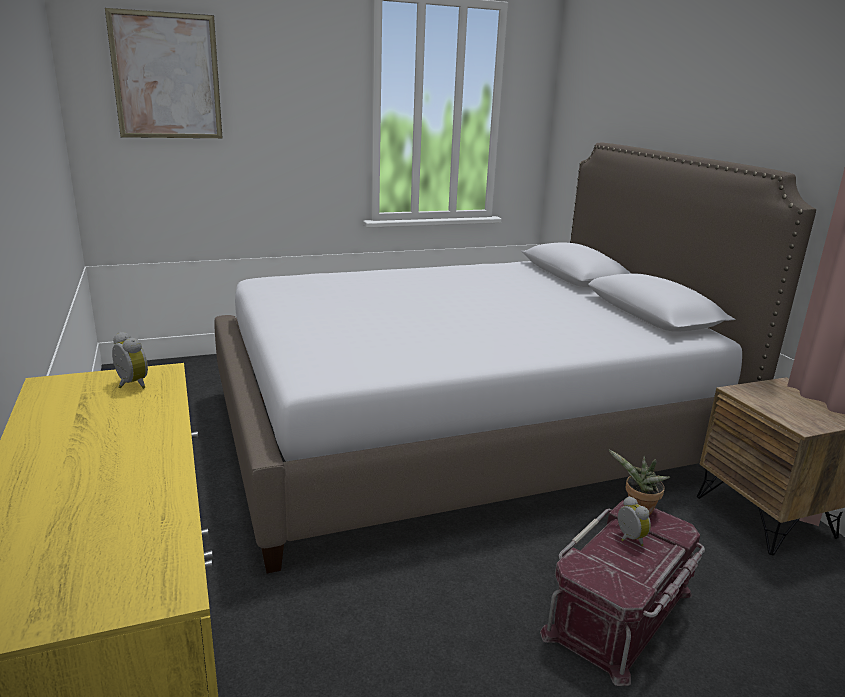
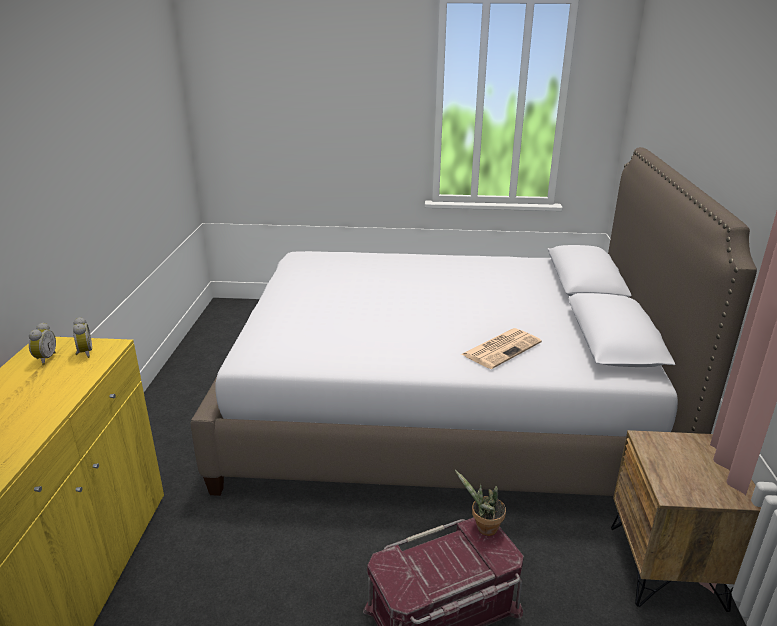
camera: 25 degrees right, 5 degrees up
(166, 76) = (261, 78): picture -> none
(569, 332) = (501, 348): none -> newspaper
(628, 539) = (454, 551): alarm clock -> alarm clock (45, 359)

